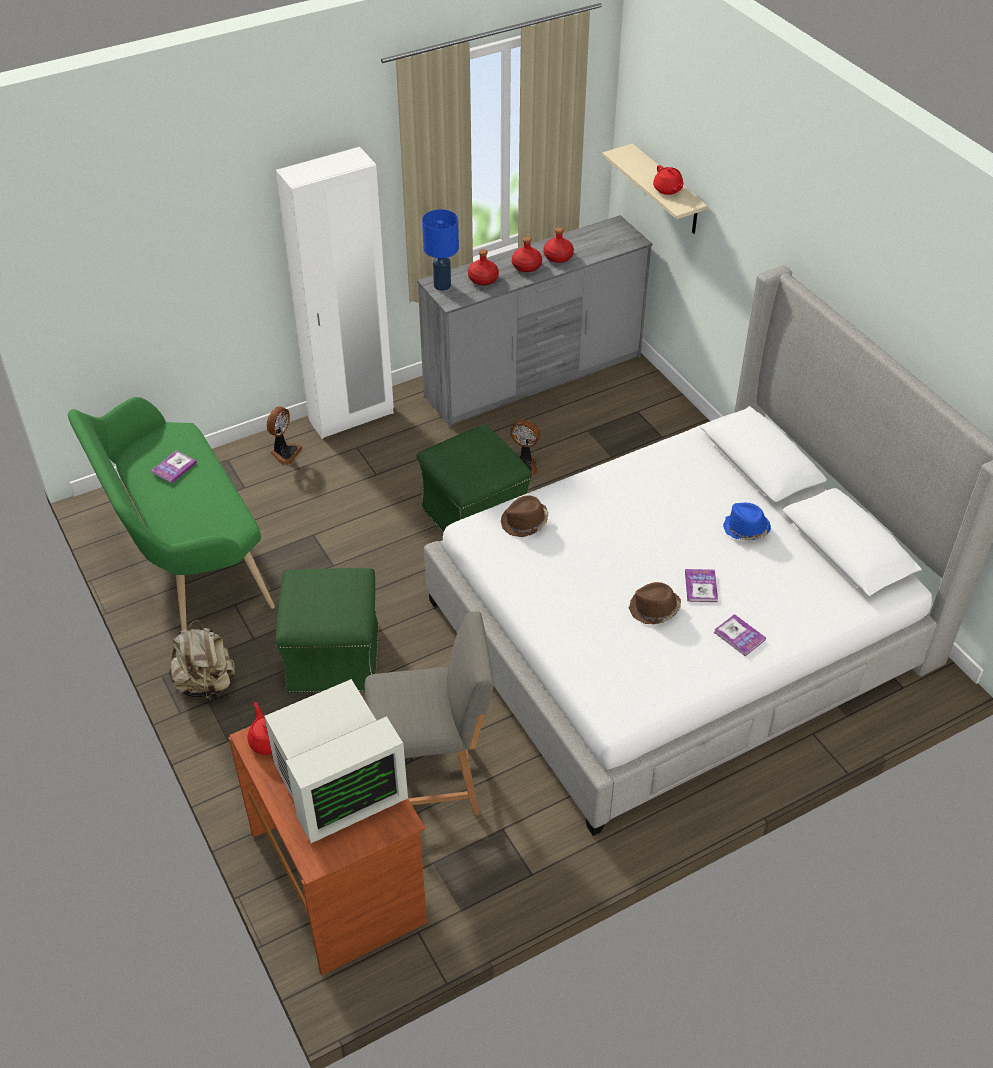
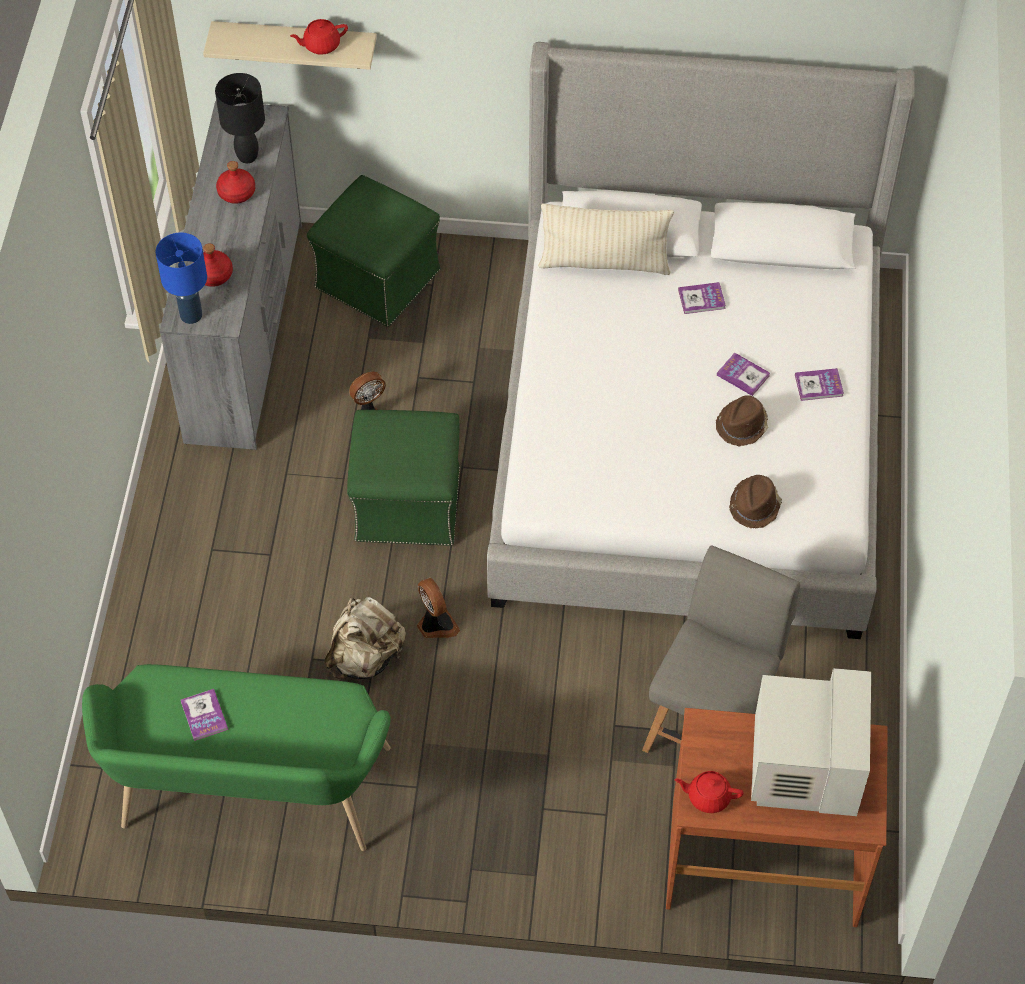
camera: 55 degrees left, 10 degrees up
(206, 684) = (446, 859): beige backpack -> beige backpack (366, 657)
(284, 452) = (159, 620): fan -> fan (436, 624)
(333, 657) = (498, 729): green ottoman -> green ottoman (376, 278)
(351, 417) = (159, 528): white wardrobe -> none
(524, 522) = (560, 455): brown hat -> brown hat (755, 506)
(527, 266) = (227, 227): red bottle -> none
(591, 247) = (247, 157): none -> black table lamp
(667, 189) = (321, 45): red teapot -> red teapot turned 150 degrees clockwise
(719, 463) = (604, 263): none -> beige pillow
(745, 529) = (701, 299): blue hat -> book

